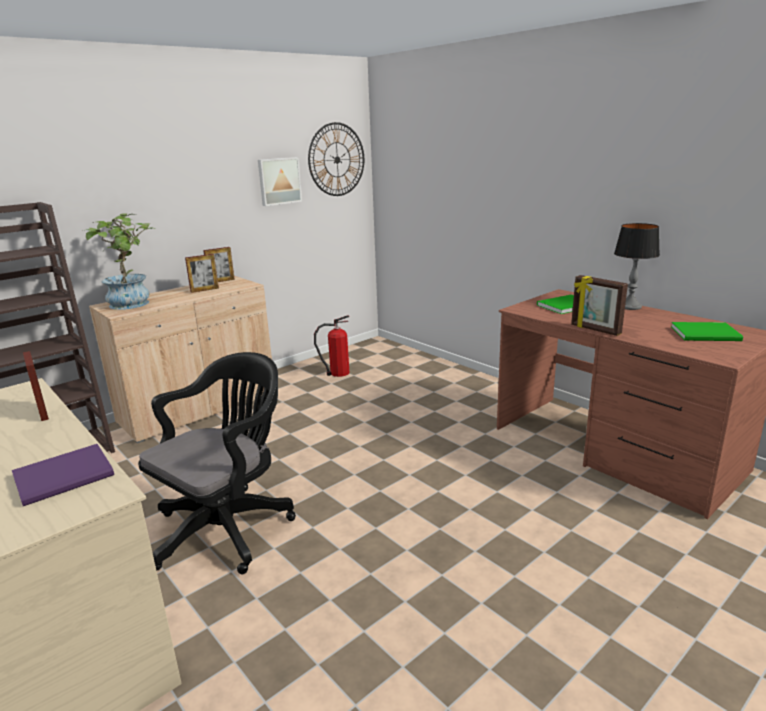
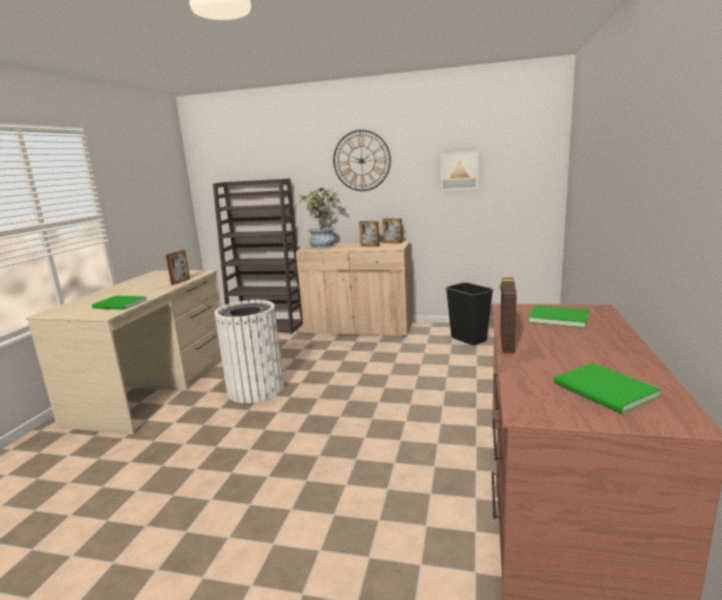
camera: 55 degrees right, 5 degrees down
(67, 476) = (120, 304): purple book -> green book
(228, 527) = (256, 389): black office chair -> white trash can
(337, 159) = (523, 153): wall clock -> wall clock (361, 160)
(337, 373) = (469, 339): fire extinguisher -> black trash can
(630, 306) = (624, 339): table lamp -> none

